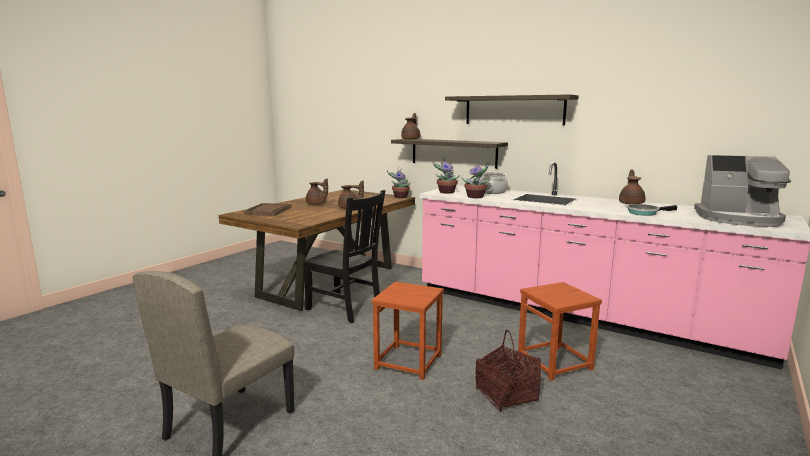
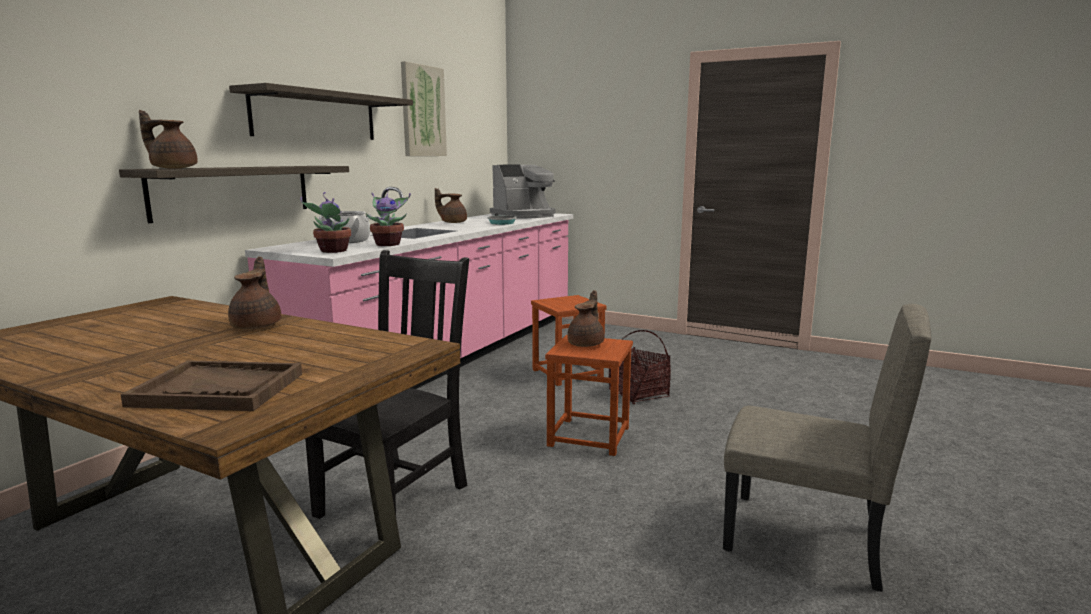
camera: 95 degrees left, 0 degrees up
(316, 204) = (162, 353): brown teapot -> brown teapot (587, 344)
(400, 197) = (157, 302): potted plant -> none
(635, 99) = (422, 111): none -> picture
(739, 219) = (524, 216): coffee machine -> coffee machine turned 45 degrees clockwise

